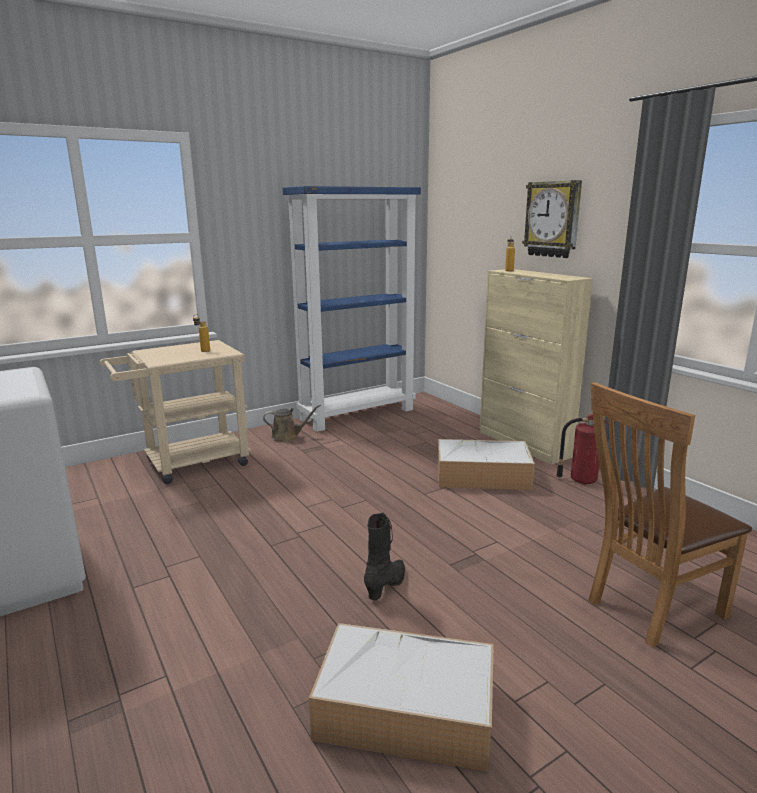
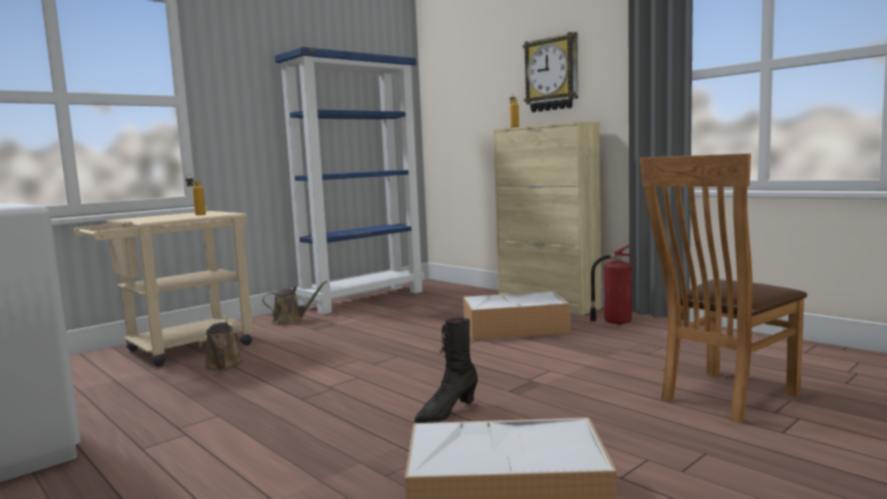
camera: 10 degrees left, 10 degrees down
(217, 491) = (222, 366): none -> brown watering can
(387, 585) = (446, 413): black boot -> black boot turned 150 degrees counterclockwise

